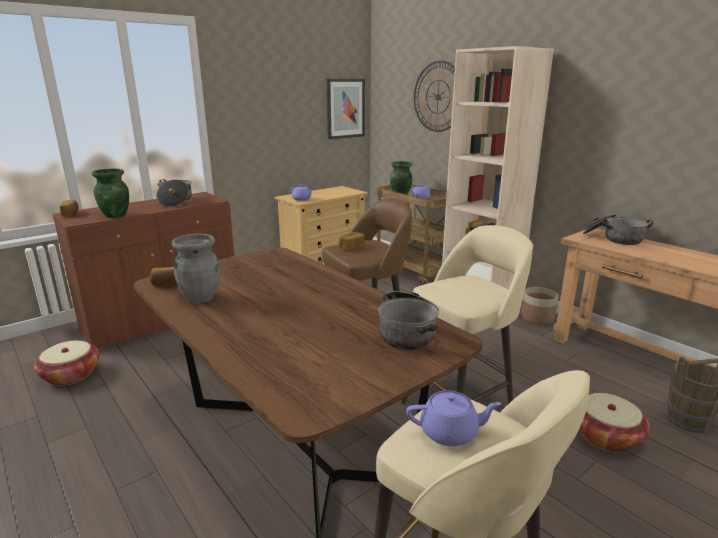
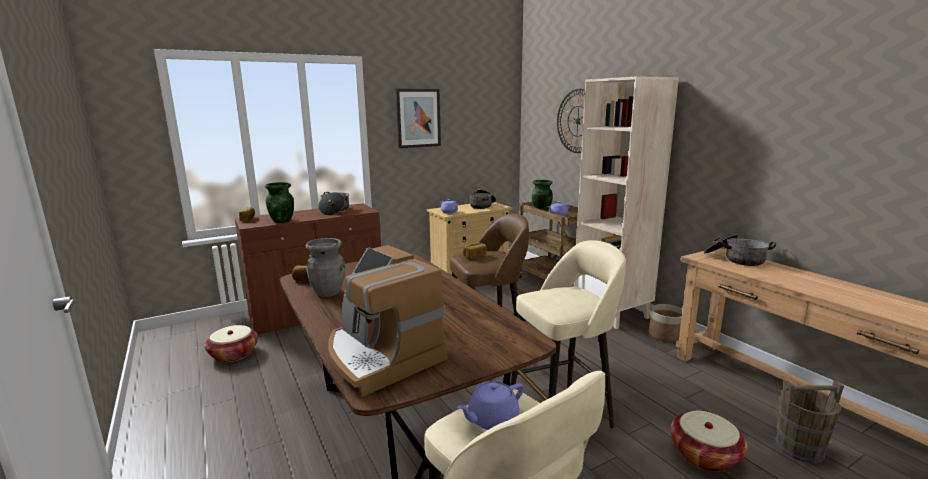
camera: 10 degrees right, 5 degrees down
(295, 369) = (381, 356): none -> coffee machine
(345, 108) = (496, 131): picture -> picture (418, 118)
(409, 332) = (493, 332): cooking pot -> cooking pot (482, 205)
(450, 432) = (492, 419): purple teapot -> purple teapot turned 135 degrees clockwise

